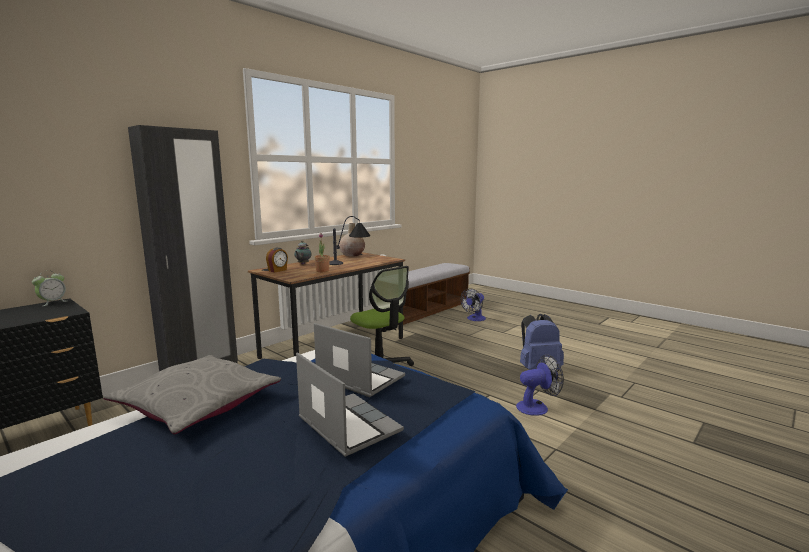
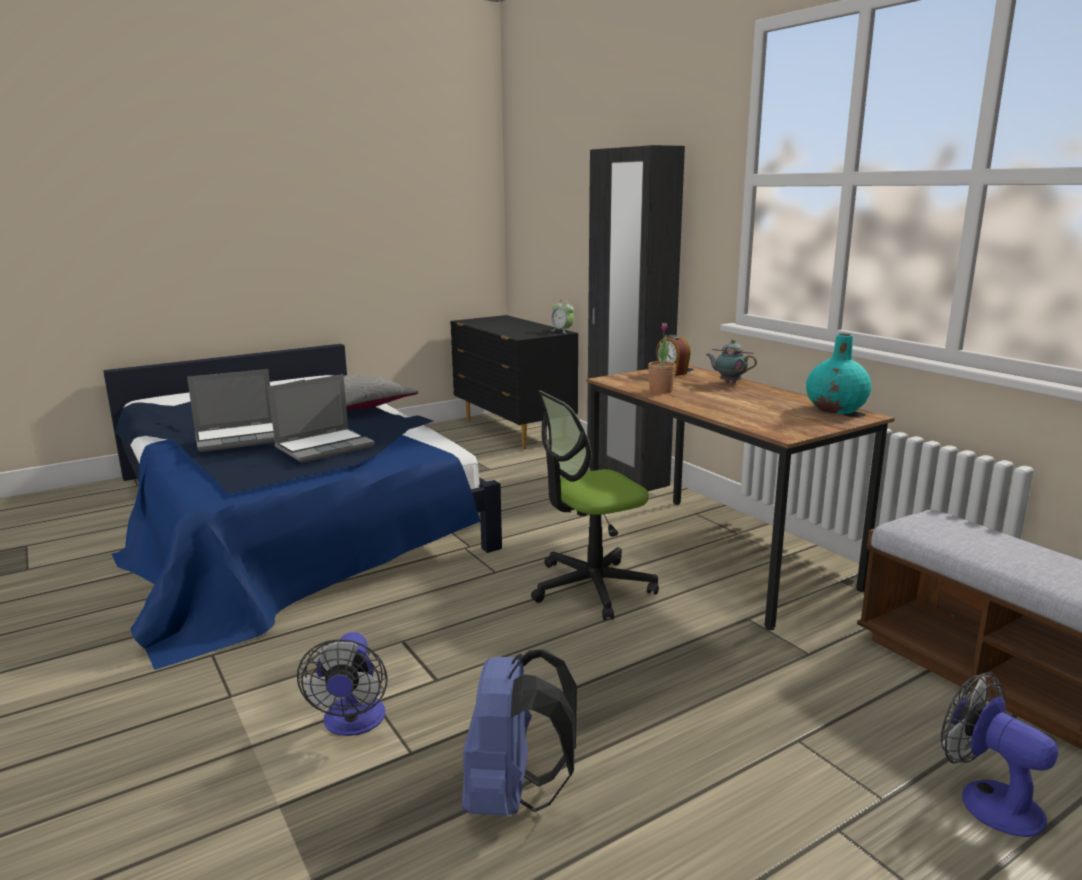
camera: 105 degrees right, 5 degrees up
(351, 262) = (741, 406): table lamp -> none
(352, 255) = (836, 409): beige vase -> turquoise vase

